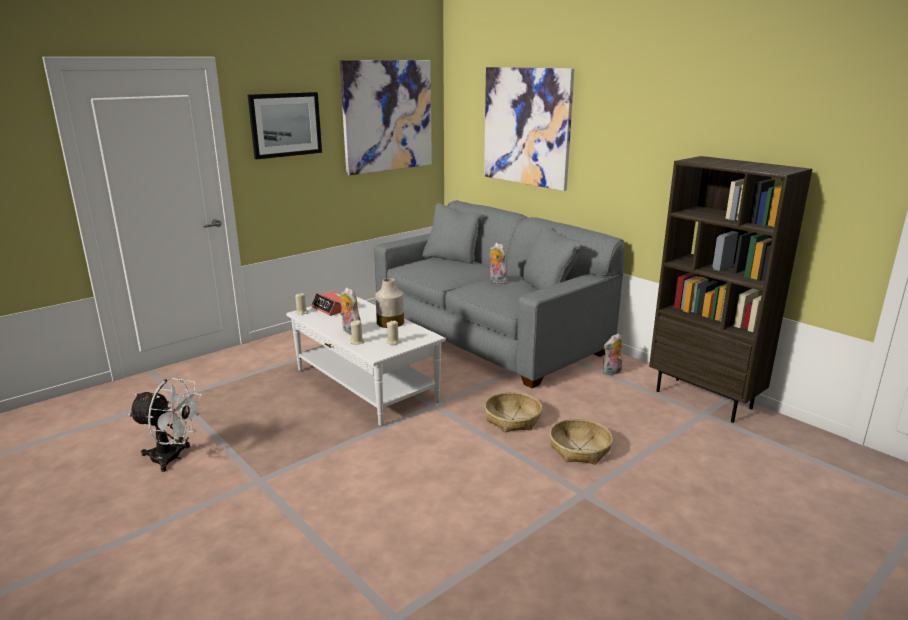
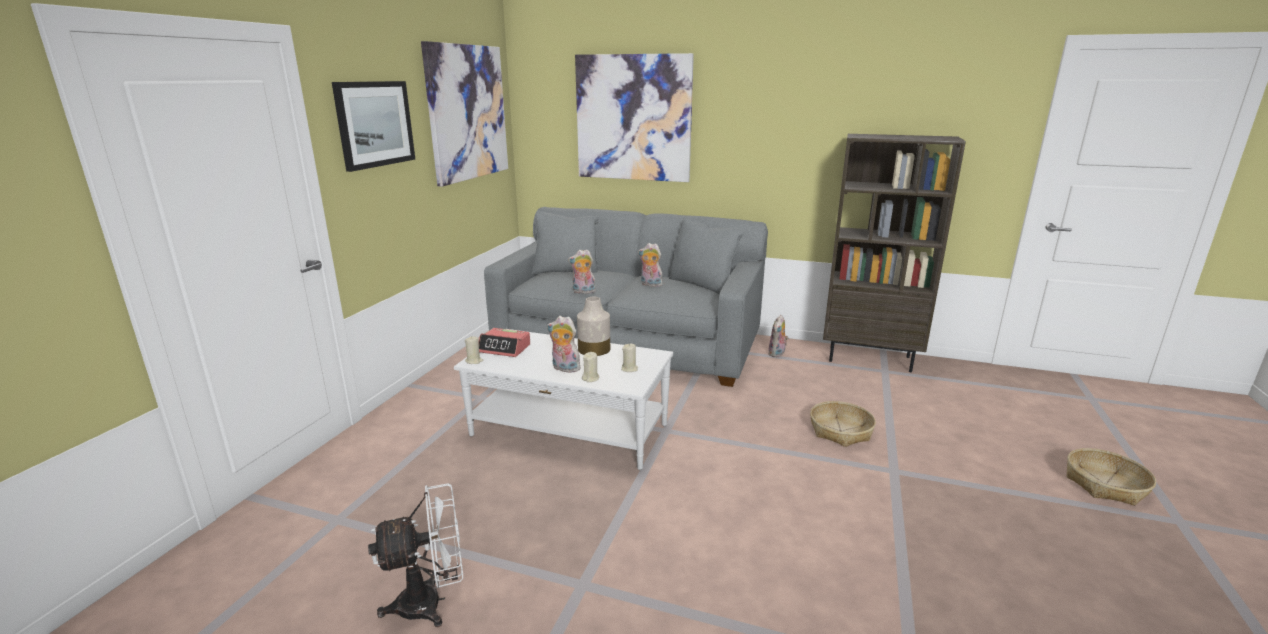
camera: 30 degrees left, 0 degrees up
(437, 277) = (583, 292): none -> plush toy
(512, 419) = (753, 421): basket -> basket (1105, 485)

